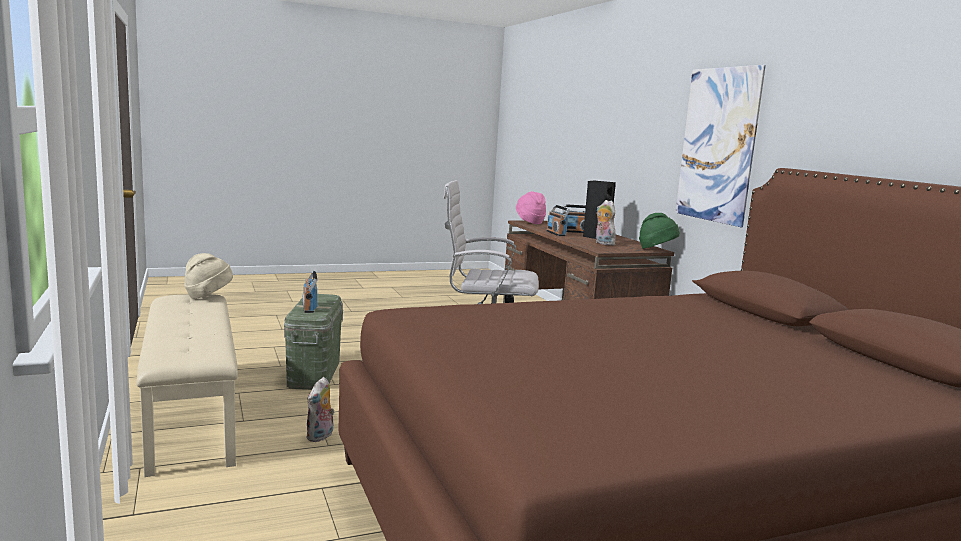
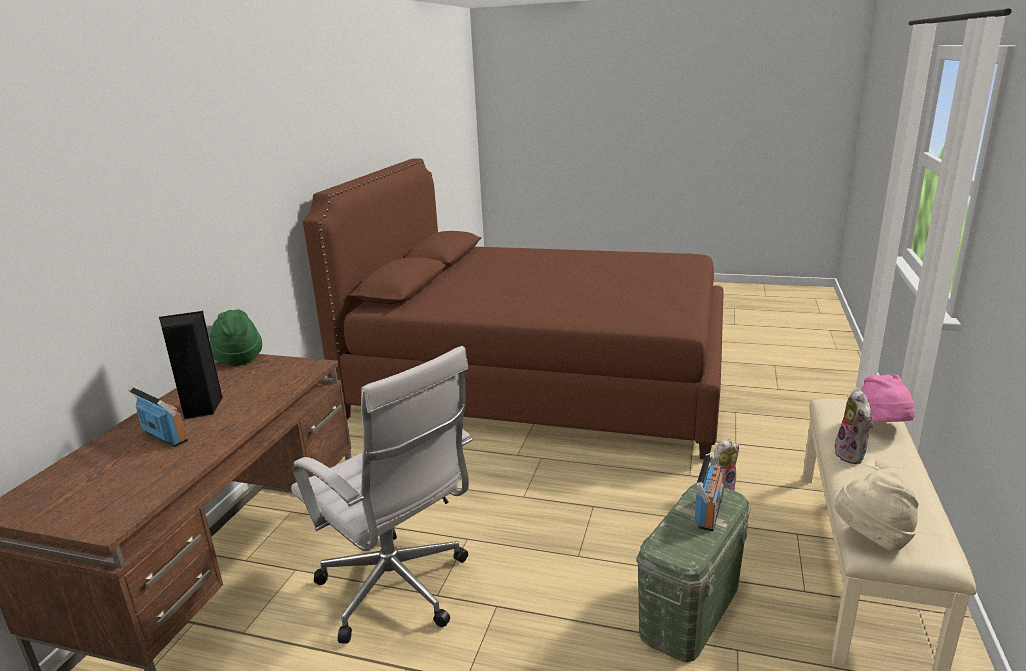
camera: 140 degrees left, 10 degrees up
(529, 222) = (103, 515): pink hat -> pink hat (881, 427)
(556, 233) = (223, 433): radio -> none
(603, 243) = (256, 384): plush toy -> plush toy (852, 455)
(717, 145) = (233, 199): picture -> none

